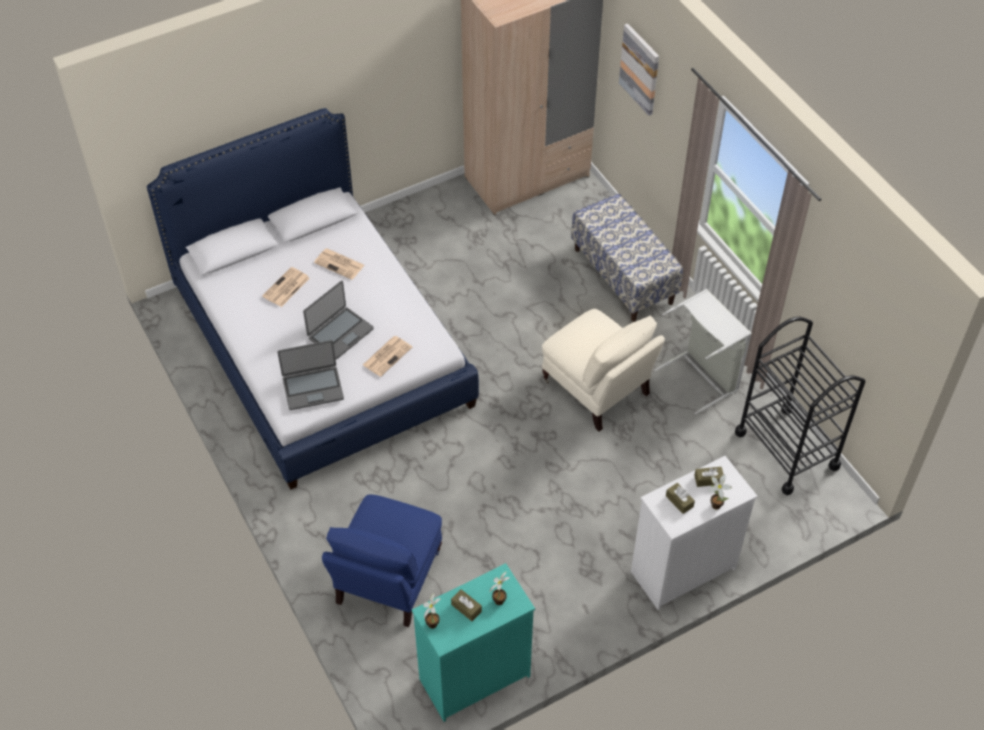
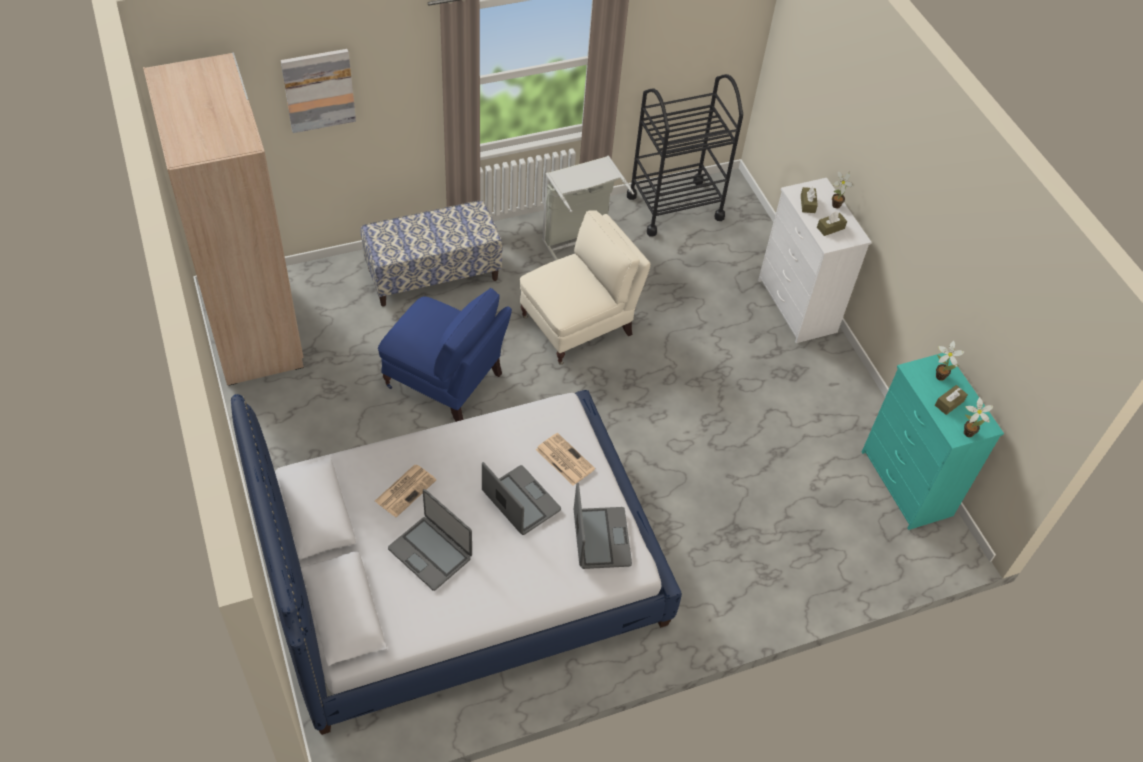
camera: 85 degrees left, 0 degrees up
(286, 288) = (430, 553): newspaper -> laptop
(387, 579) = (793, 542): blue armchair -> blue armchair (446, 382)

